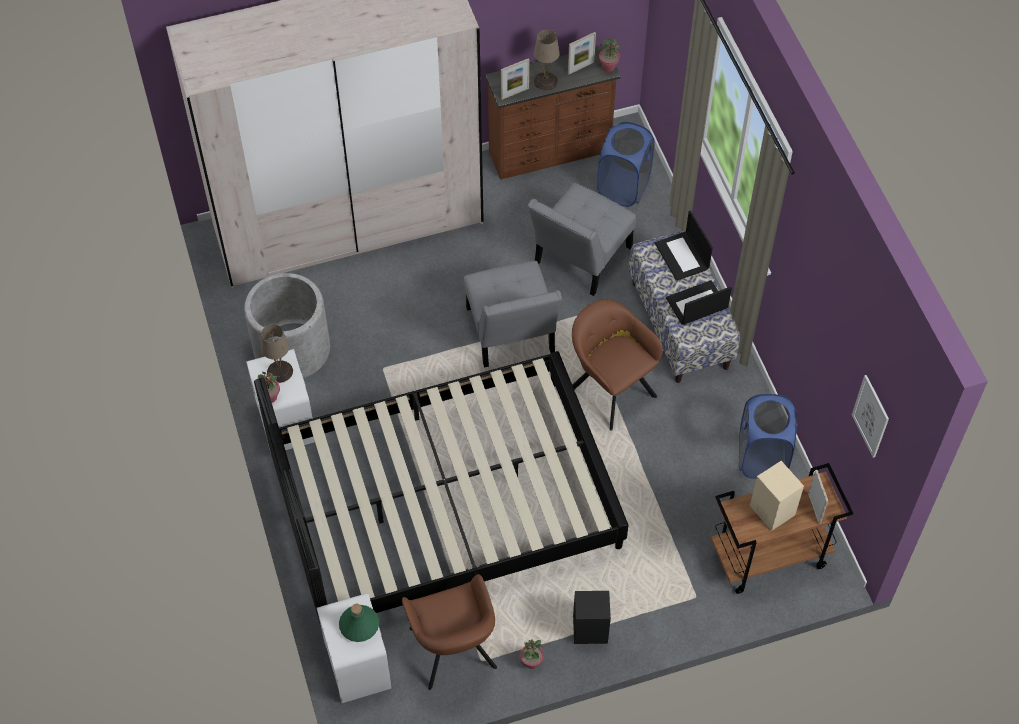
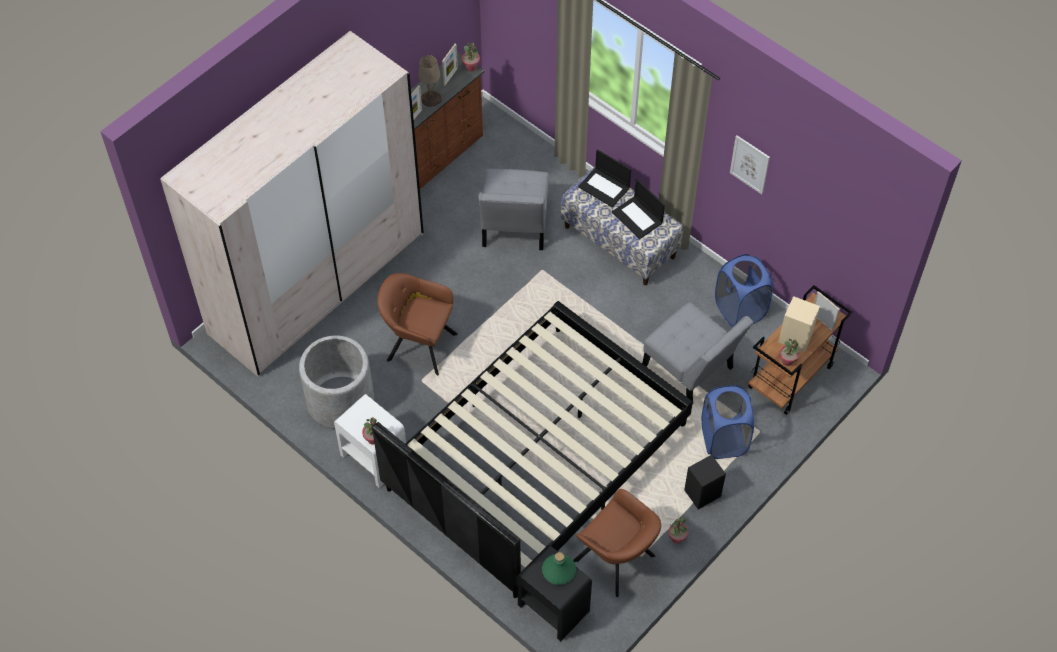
camera: 30 degrees left, 0 degrees up
(279, 371) = (366, 416): beige table lamp -> none
(357, 664) = (553, 607): white nightstand -> black nightstand
(511, 335) = (501, 308): grey chair -> grey chair (691, 370)
(610, 389) = (601, 313): brown armchair -> brown armchair (419, 345)
(623, 187) = (510, 158): blue laundry basket -> blue laundry basket (724, 439)
(696, 304) = (638, 218): laptop -> laptop turned 75 degrees counterclockwise
(746, 530) = (787, 360): none -> potted plant
(870, 416) = (847, 232): picture -> picture (749, 164)

